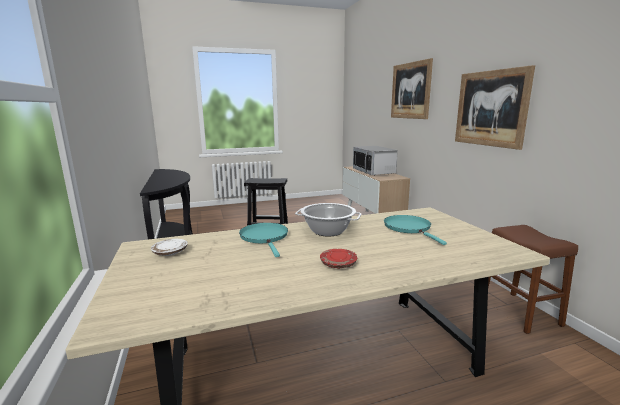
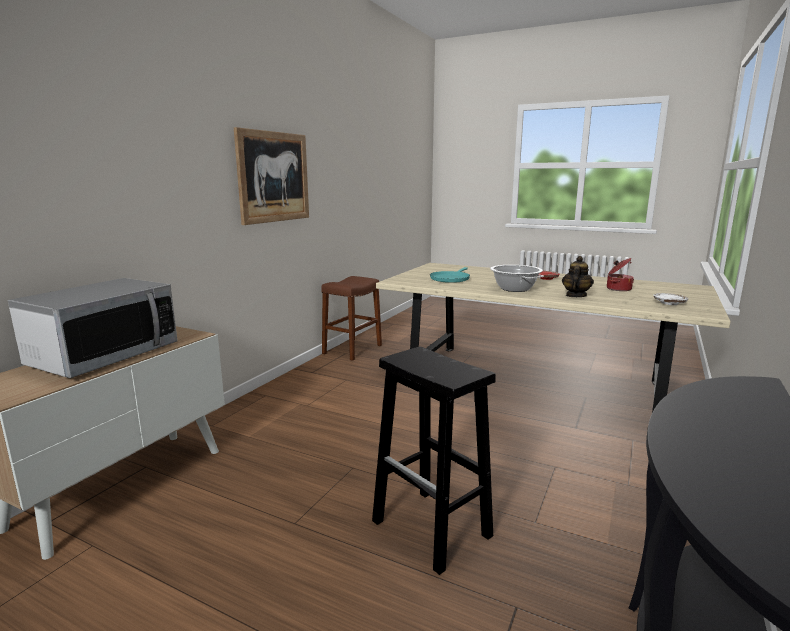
camera: 135 degrees left, 0 degrees up
(233, 267) = (618, 289): none -> cooking pot
(265, 237) = (575, 296): turquoise frying pan -> teapot
(410, 91) = (113, 137): picture -> none

